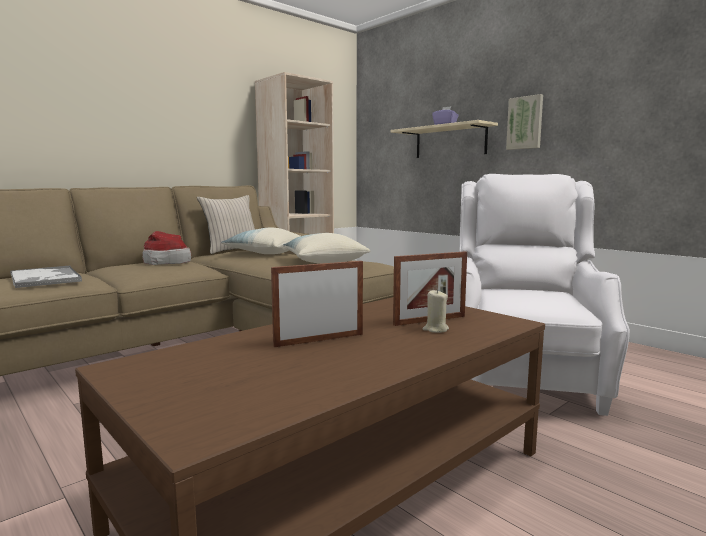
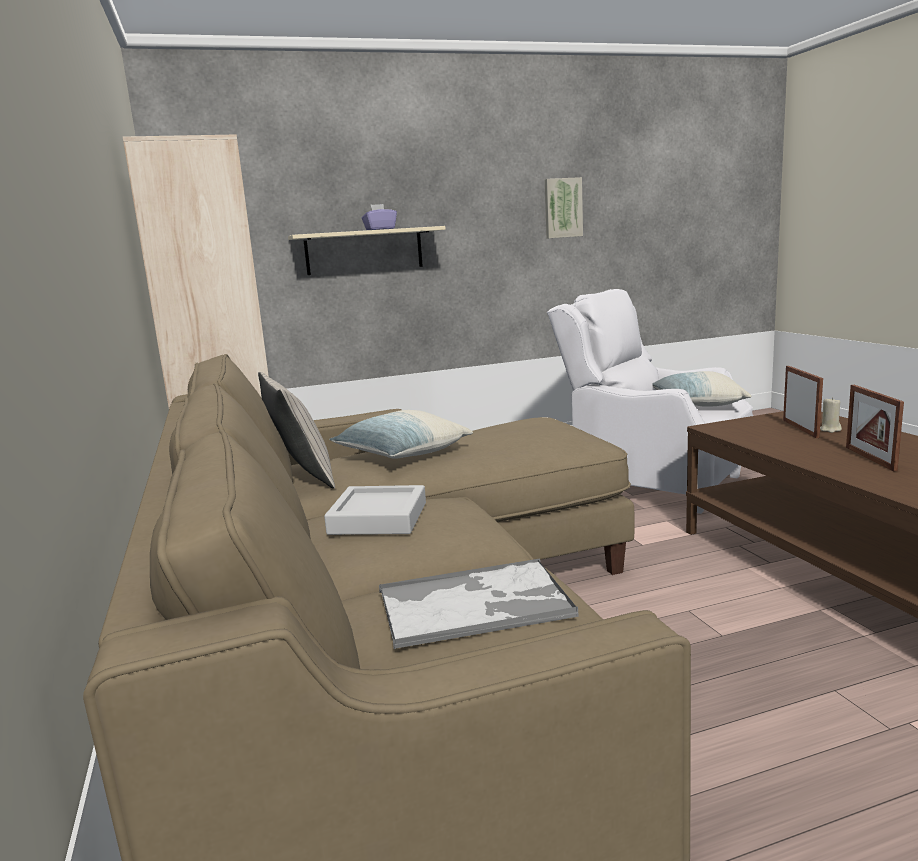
camera: 65 degrees left, 5 degrees up
(165, 262) = (378, 518): hat -> grey tray
(324, 261) = (527, 432): pillow -> pillow (697, 405)
(525, 123) = (467, 229): picture -> picture (562, 208)

